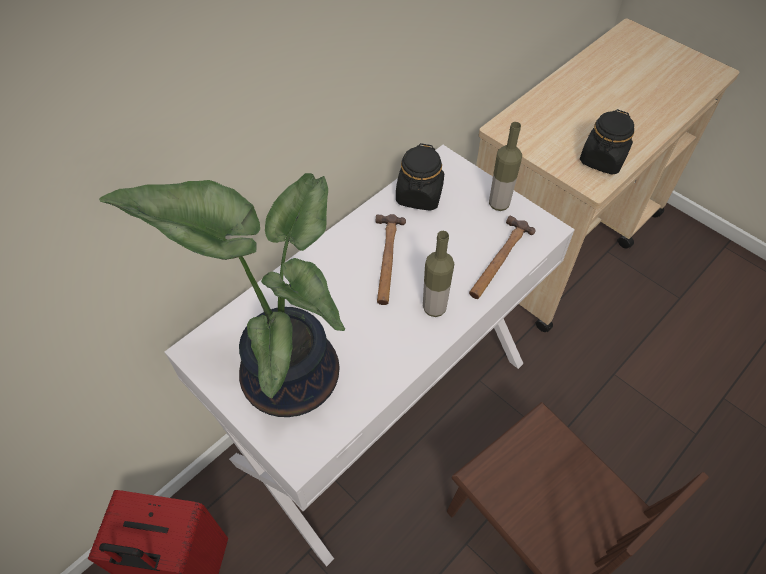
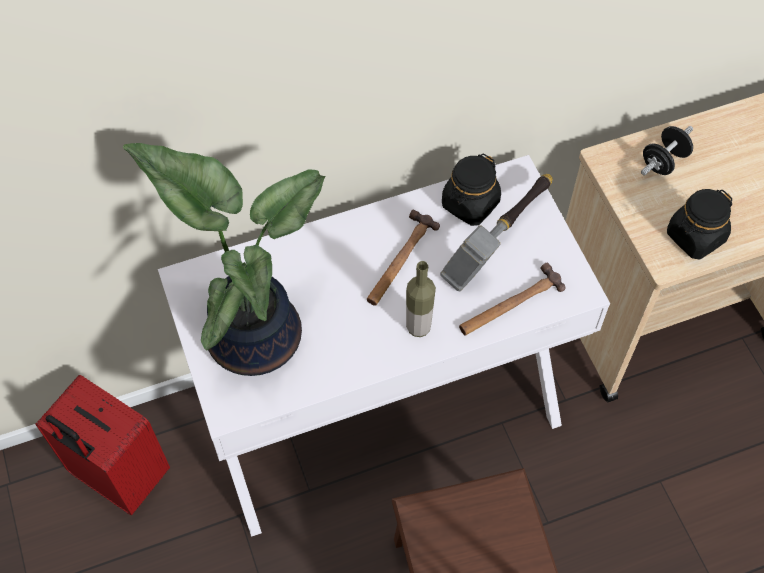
camera: 25 degrees right, 5 degrees up
(459, 216) = (498, 243): none -> hammer
(499, 204) = (547, 245): bottle -> none
(544, 116) = (663, 161): none -> black dumbbell

